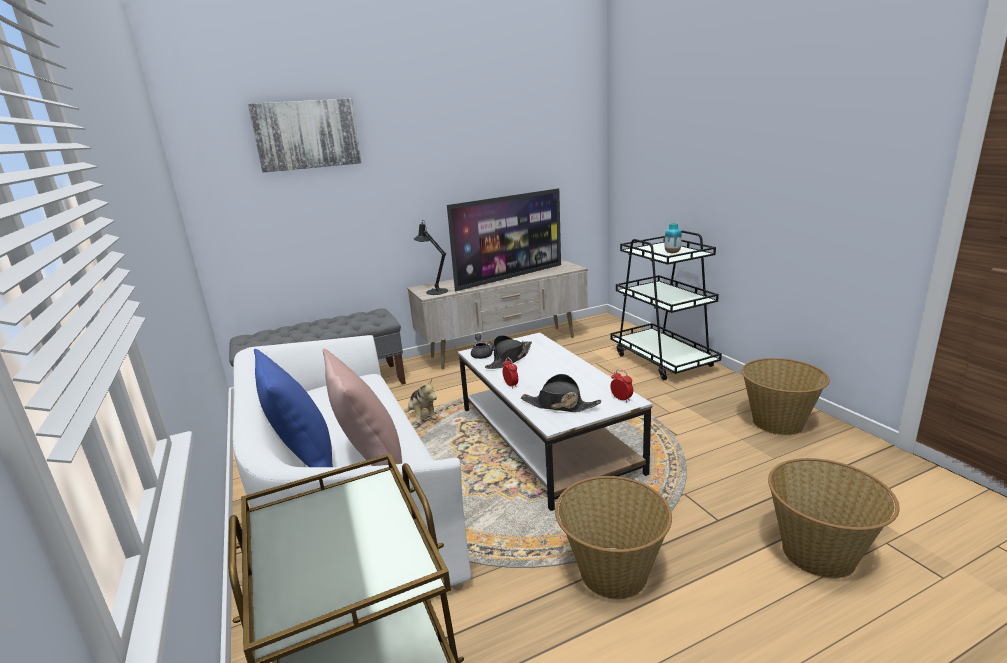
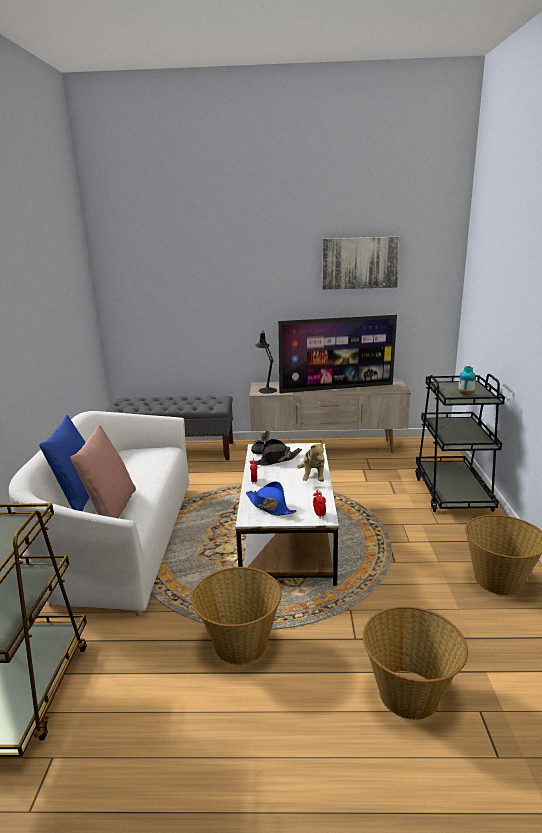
camera: 25 degrees right, 0 degrees up
(307, 135) = (185, 254): picture -> picture (360, 263)
(422, 418) = (217, 490): plush toy -> plush toy (313, 477)
(559, 405) = (269, 506): black hat -> blue hat

